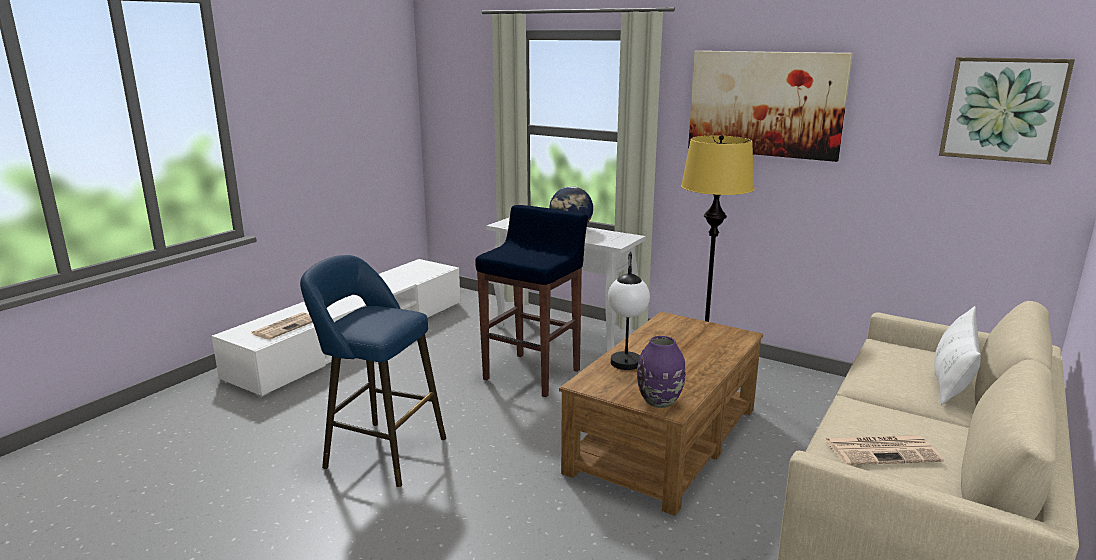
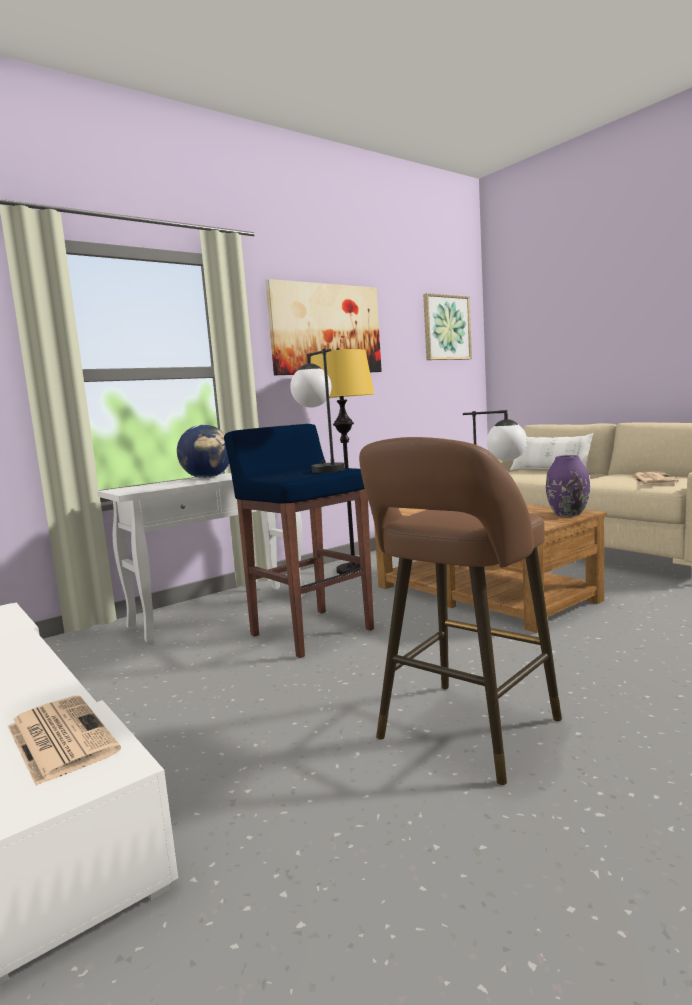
camera: 70 degrees left, 10 degrees down
(379, 451) = (464, 733): blue stool -> brown stool
(539, 256) = (321, 469): none -> table lamp

